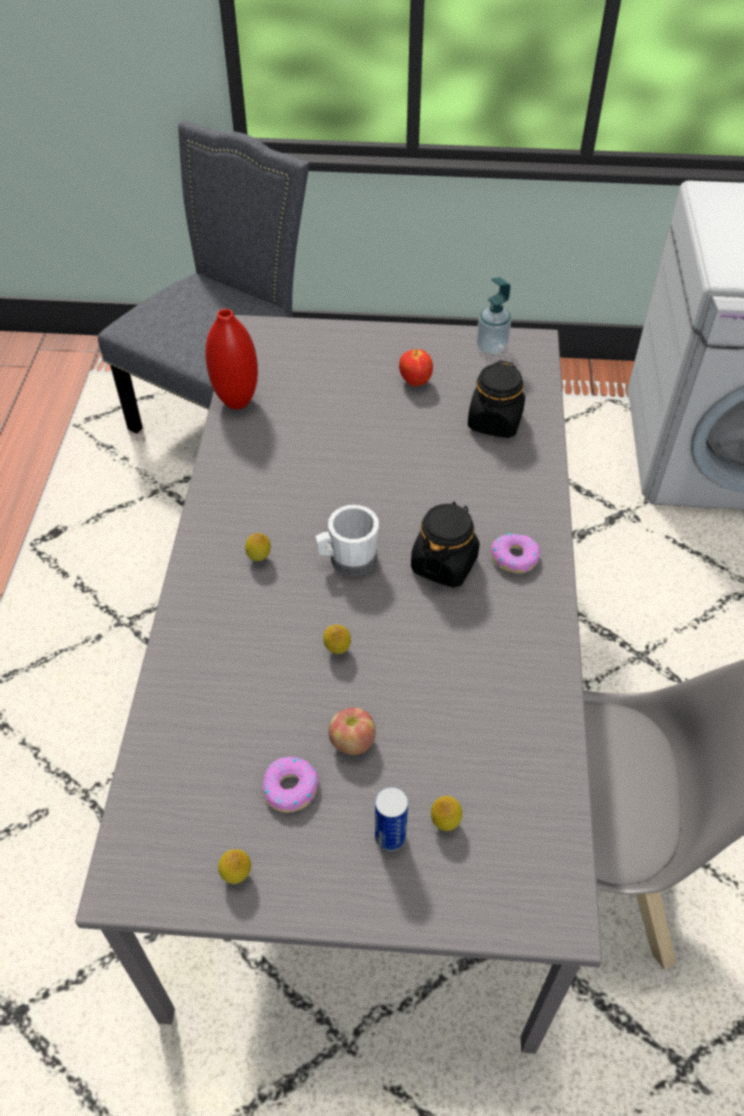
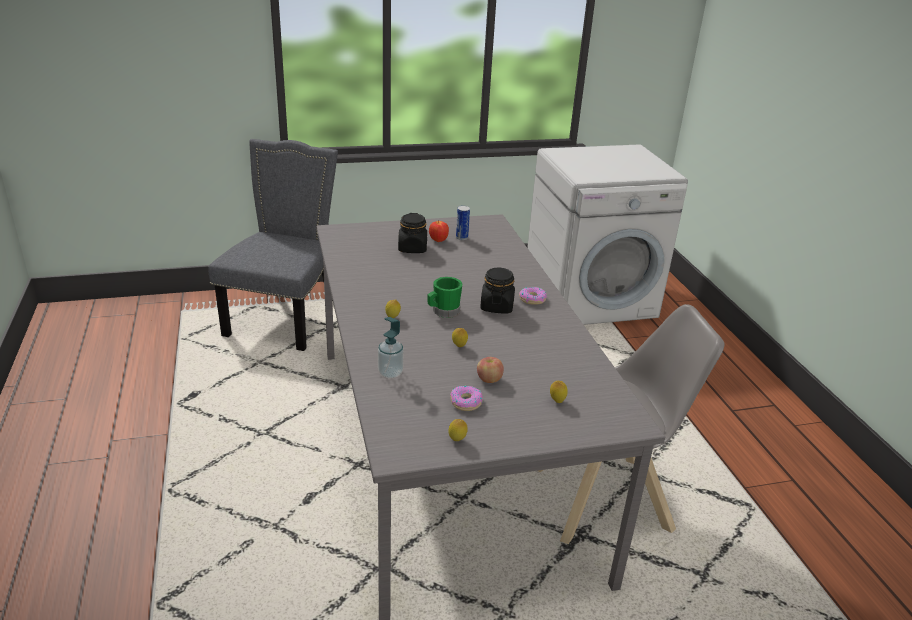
camera: 20 degrees left, 20 degrees down
(237, 401) = (340, 258): red vase -> none
(348, 560) = (443, 311): white mug -> green mug
(390, 837) = (531, 411): can -> can (462, 237)
(491, 347) = (472, 224): soap dispenser -> soap dispenser (390, 373)
(495, 422) = (491, 251): black jar -> black jar (412, 248)

